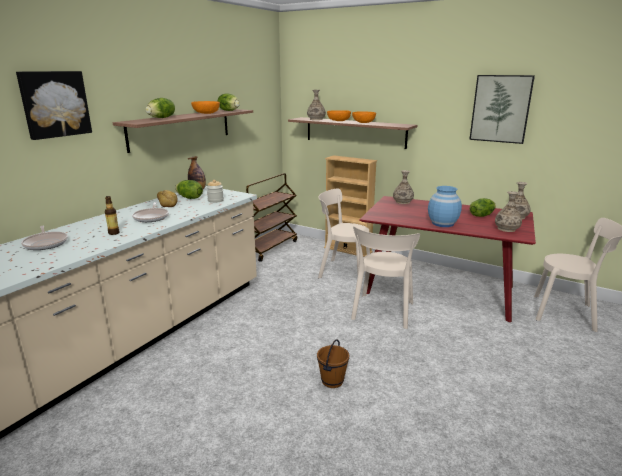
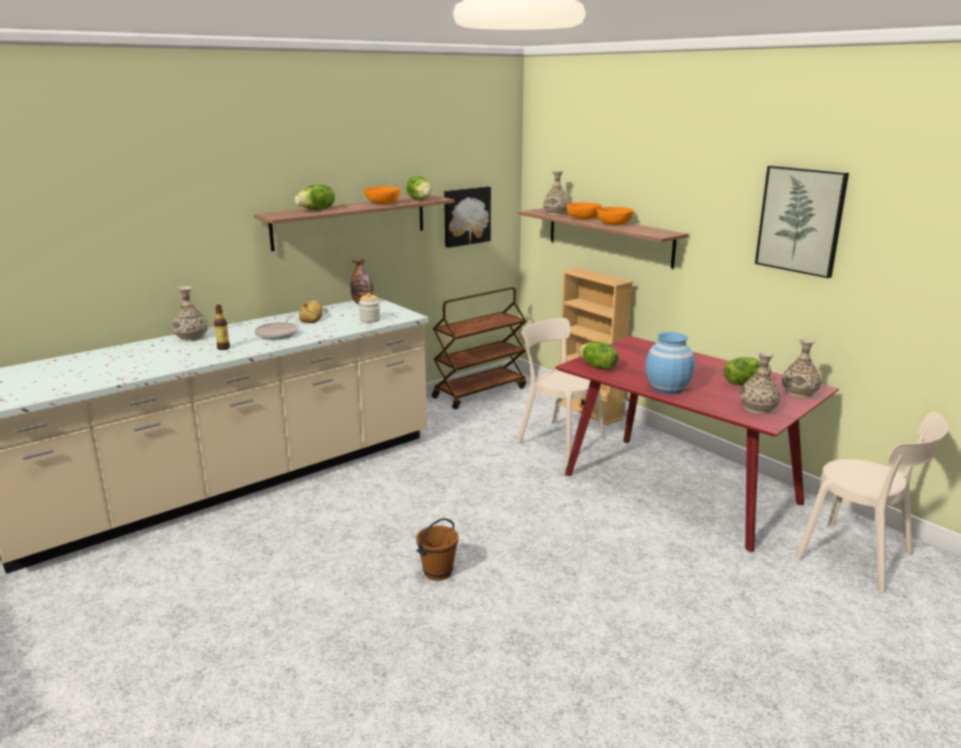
camera: 20 degrees right, 0 degrees up
(46, 243) = (150, 351): frying pan -> none
(54, 104) = (183, 194): picture -> picture (466, 216)
(189, 198) = (343, 313): lettuce -> lettuce (597, 367)
(382, 313) = (569, 504): beige chair -> none
(403, 202) = (647, 348): vase -> vase (192, 337)

